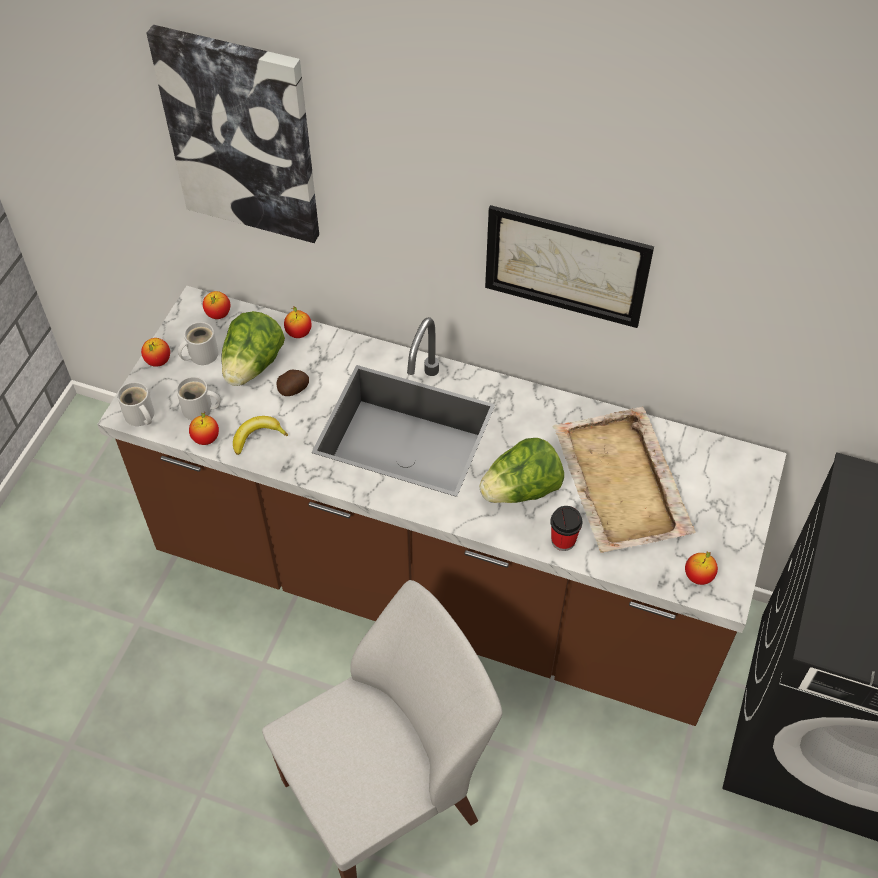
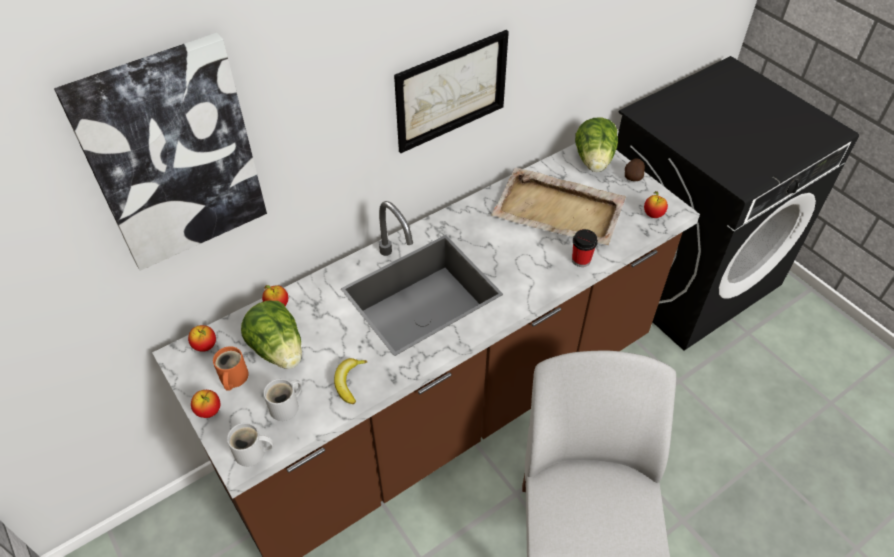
camera: 55 degrees left, 5 degrees down
(200, 354) = (232, 378): white mug -> orange mug
(206, 438) = (319, 417): apple -> none
(294, 389) = (327, 336): potato -> potato (633, 176)
(521, 490) = (525, 259): lettuce -> lettuce (594, 161)

